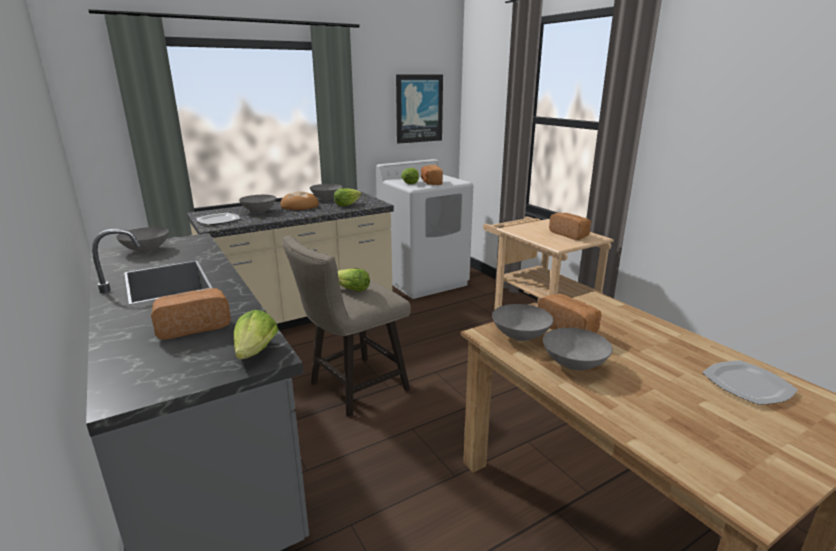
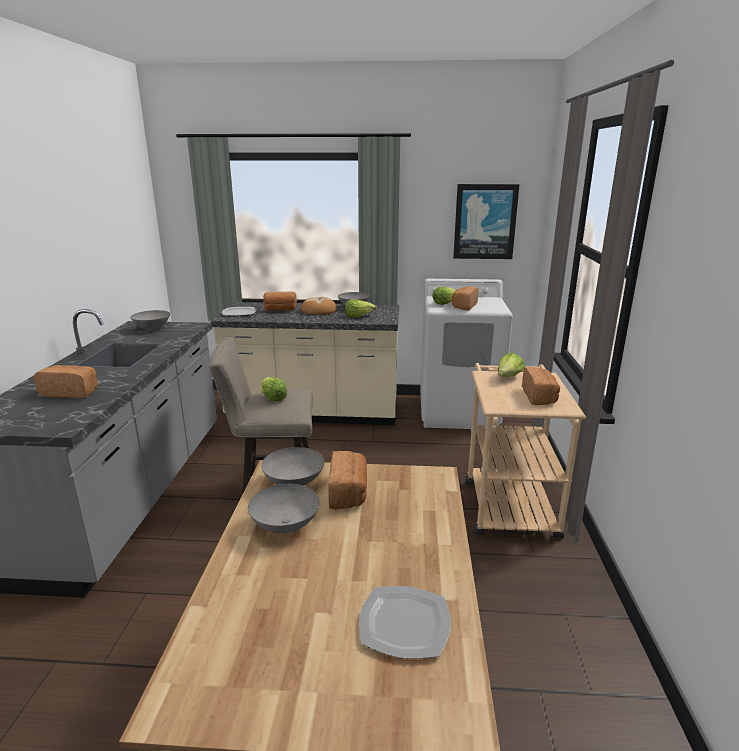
camera: 35 degrees right, 0 degrees up
(256, 352) = (64, 421): lettuce -> lettuce (508, 377)
(259, 211) = (280, 310): grey bowl -> bread

